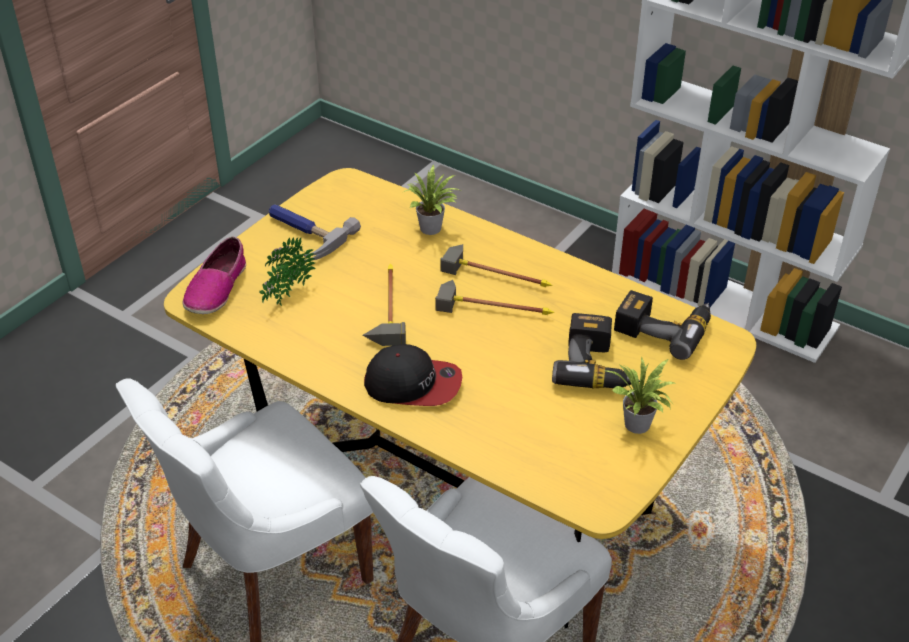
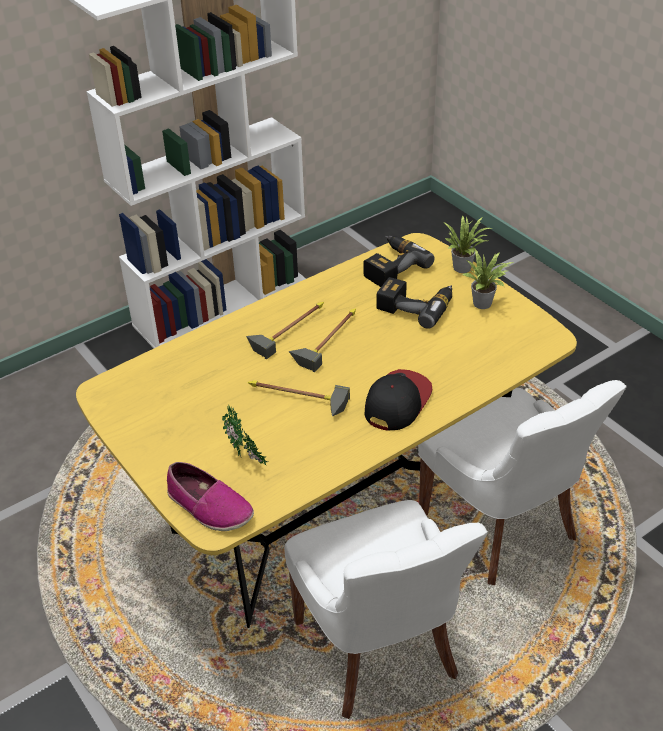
camera: 70 degrees left, 0 degrees up
(303, 233) = (162, 433): hammer -> none
(432, 229) = (208, 352): potted plant -> potted plant (464, 267)

